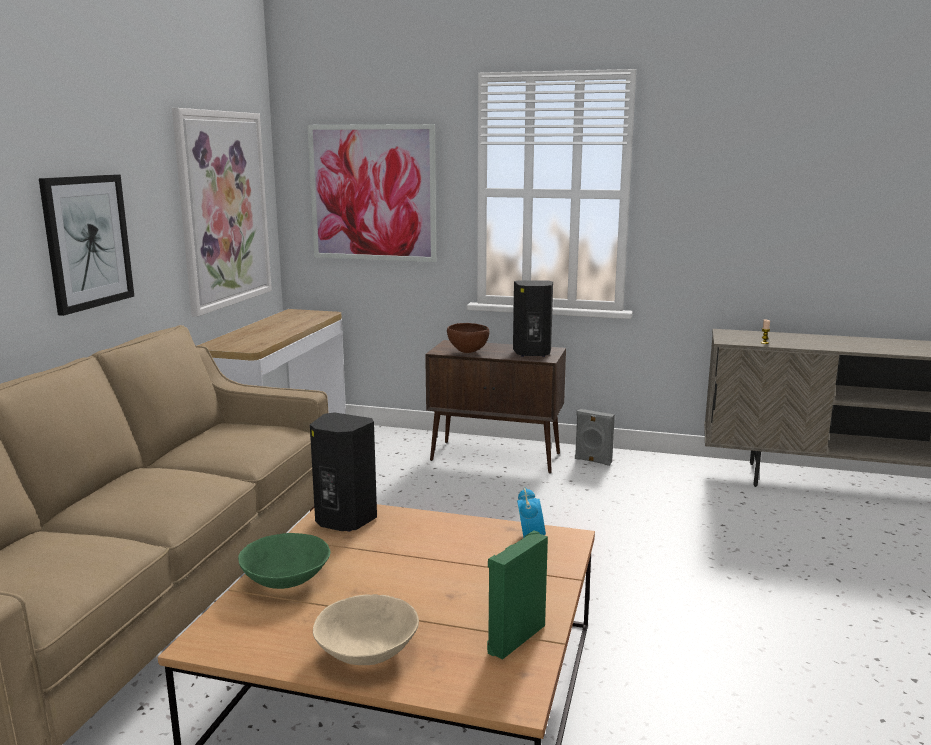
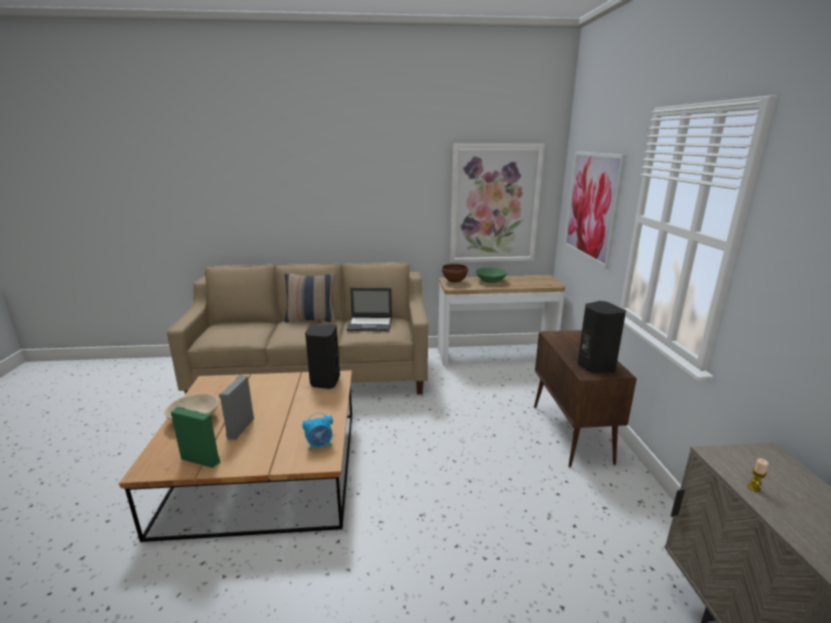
camera: 70 degrees right, 5 degrees up
(87, 242) = (375, 212): picture -> none
(115, 484) = (311, 319): none -> pillow
(228, 440) = (370, 324): none -> laptop
(286, 579) = (260, 383): green bowl -> green bowl (490, 281)
(467, 352) = (561, 343): brown bowl -> brown bowl (454, 282)
(592, 461) = (622, 488): grey speaker -> grey speaker (239, 428)

